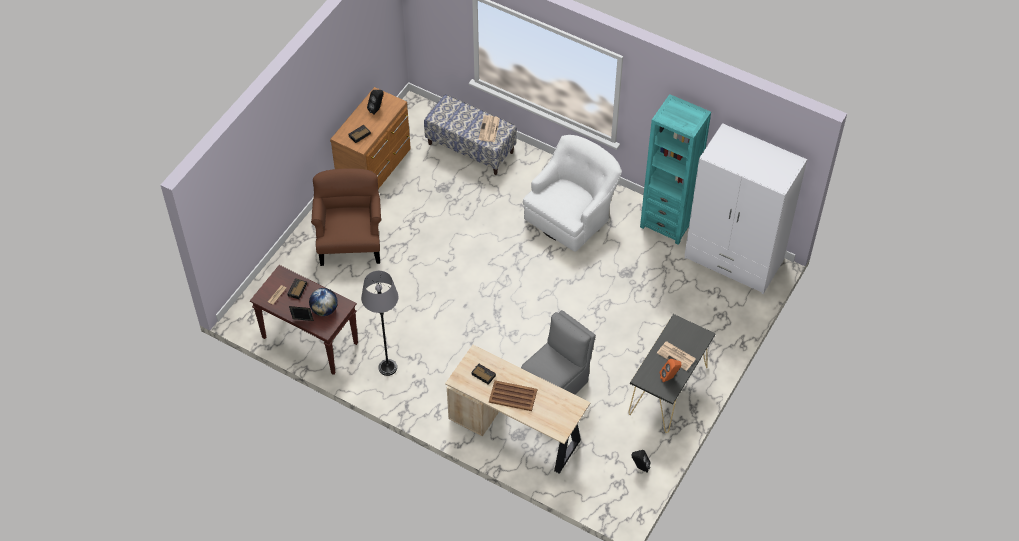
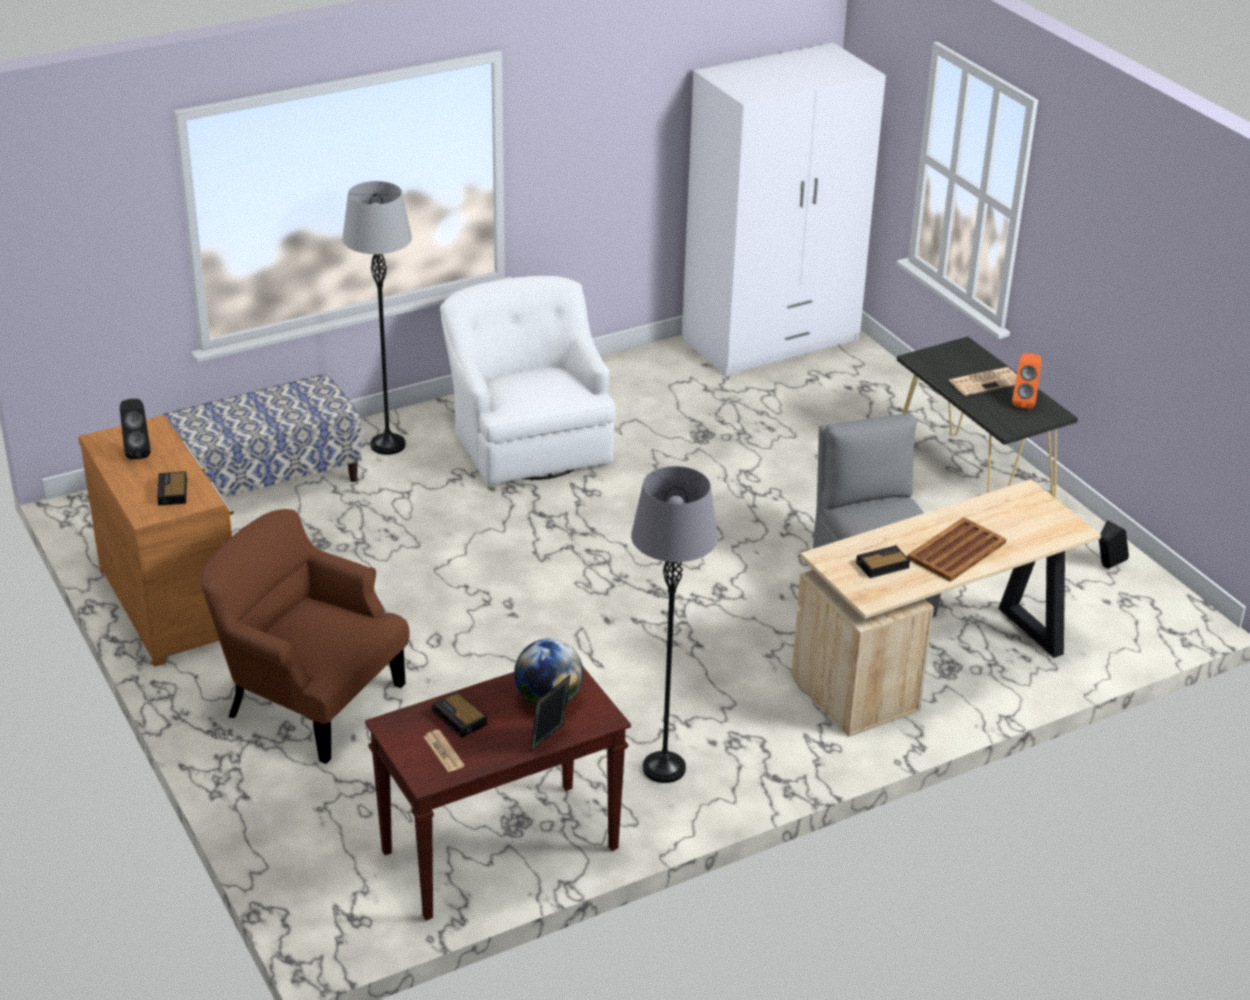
camera: 60 degrees left, 20 degrees down
(489, 129) = (301, 400): newspaper -> none
(529, 170) = (388, 445): none -> grey floor lamp
(667, 223) = (643, 365): turquoise bookcase -> none

